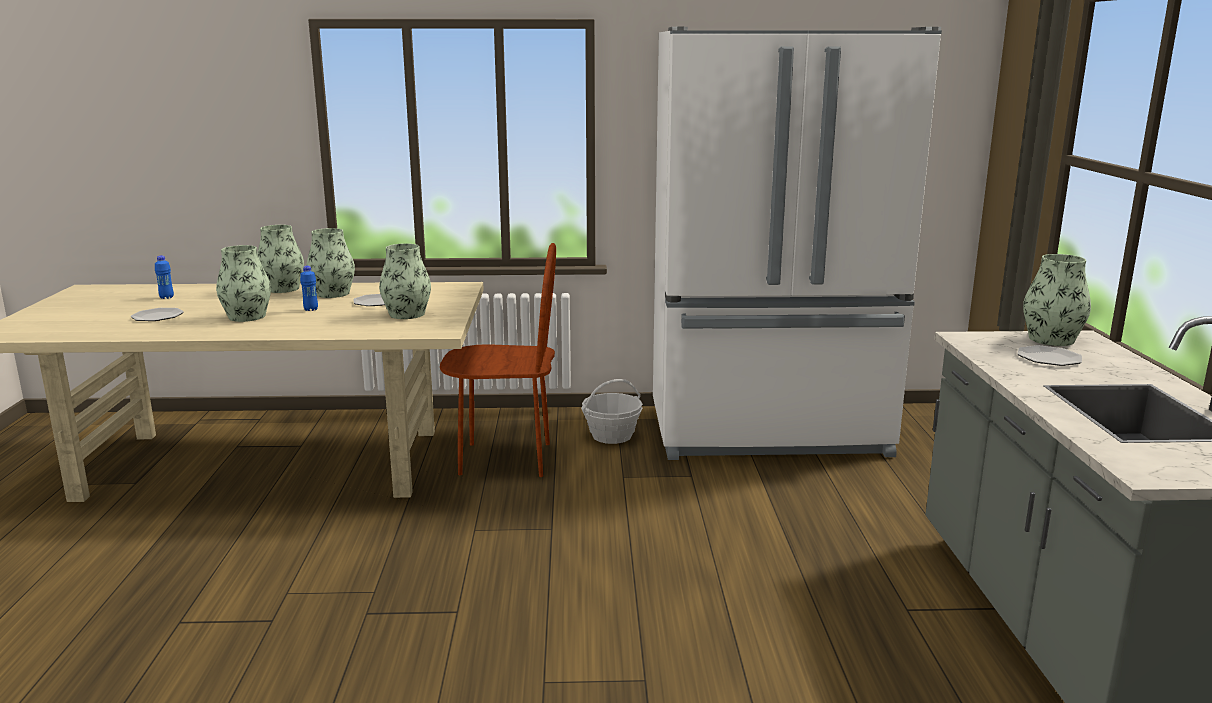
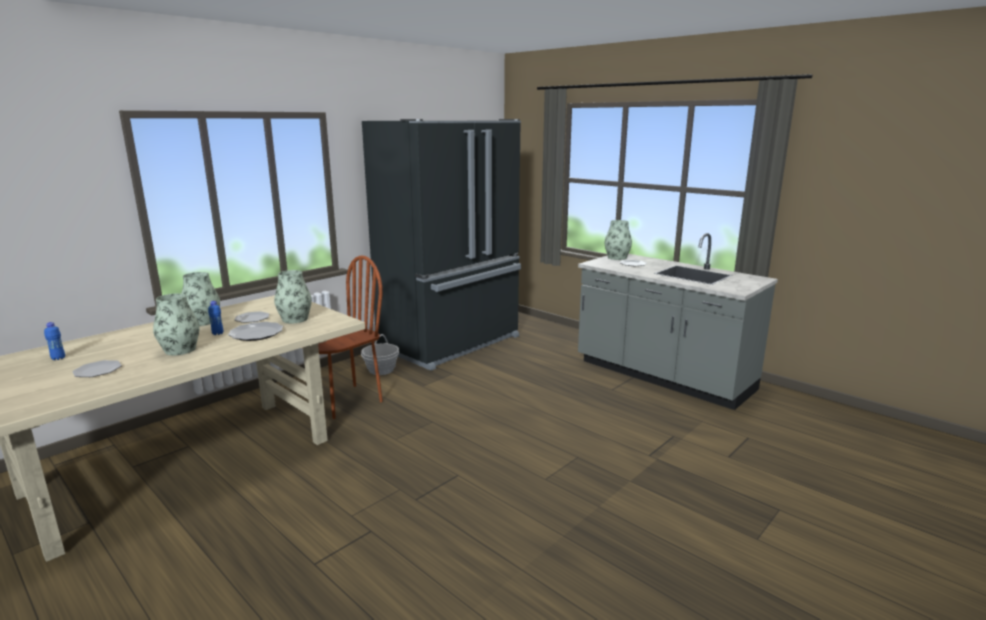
camera: 45 degrees left, 0 degrees up
(282, 289) = (151, 328): vase -> none
(337, 319) = (257, 333): none -> plate
(769, 433) = (452, 343): white fridge -> black fridge

